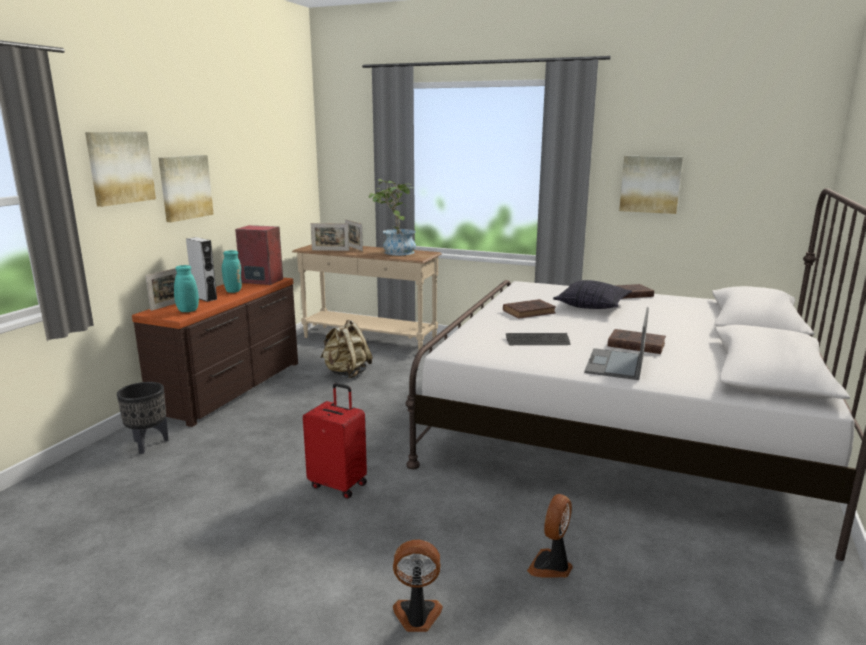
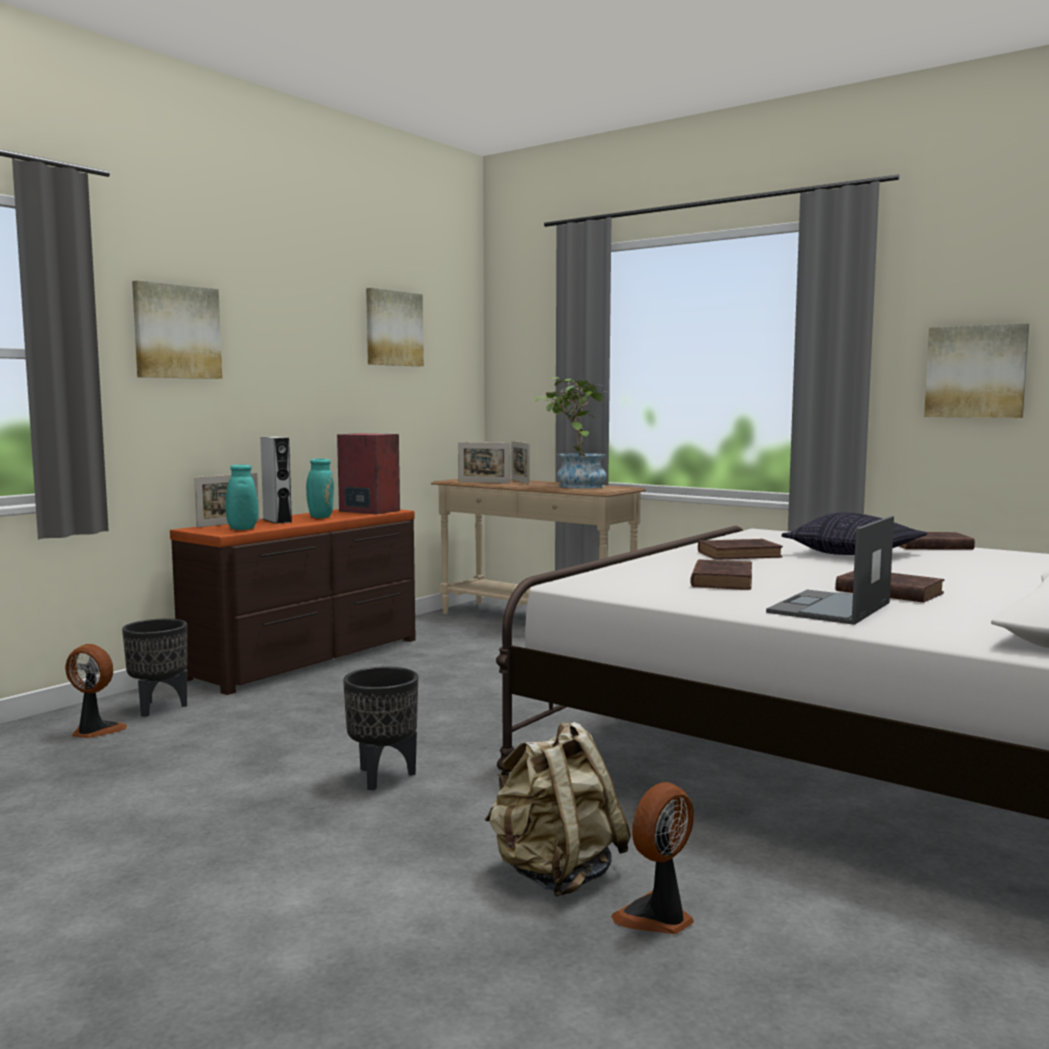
camera: 15 degrees right, 10 degrees down
(185, 187) = (269, 370): picture -> picture (393, 328)
(339, 484) = (383, 777): red suitcase -> black planter
(346, 373) = (477, 655): beige backpack -> beige backpack (555, 874)
(417, 616) = (397, 948): fan -> fan (95, 731)
(537, 341) = (722, 580): keyboard -> brown book

